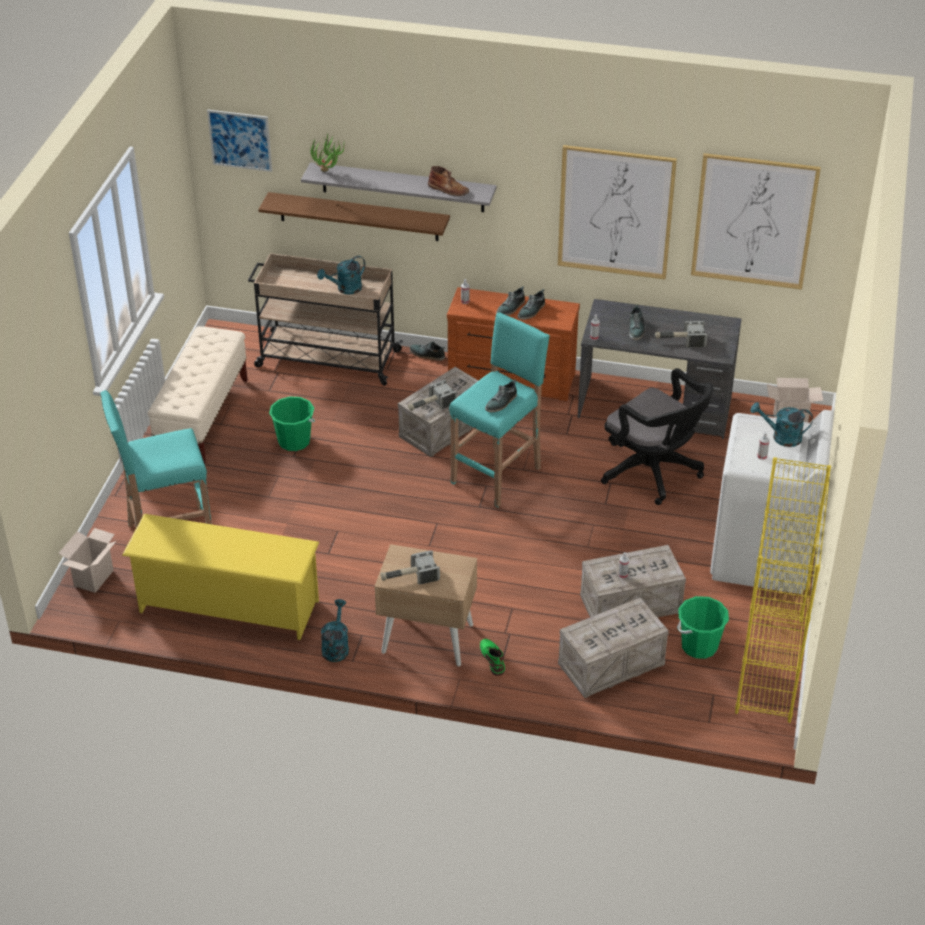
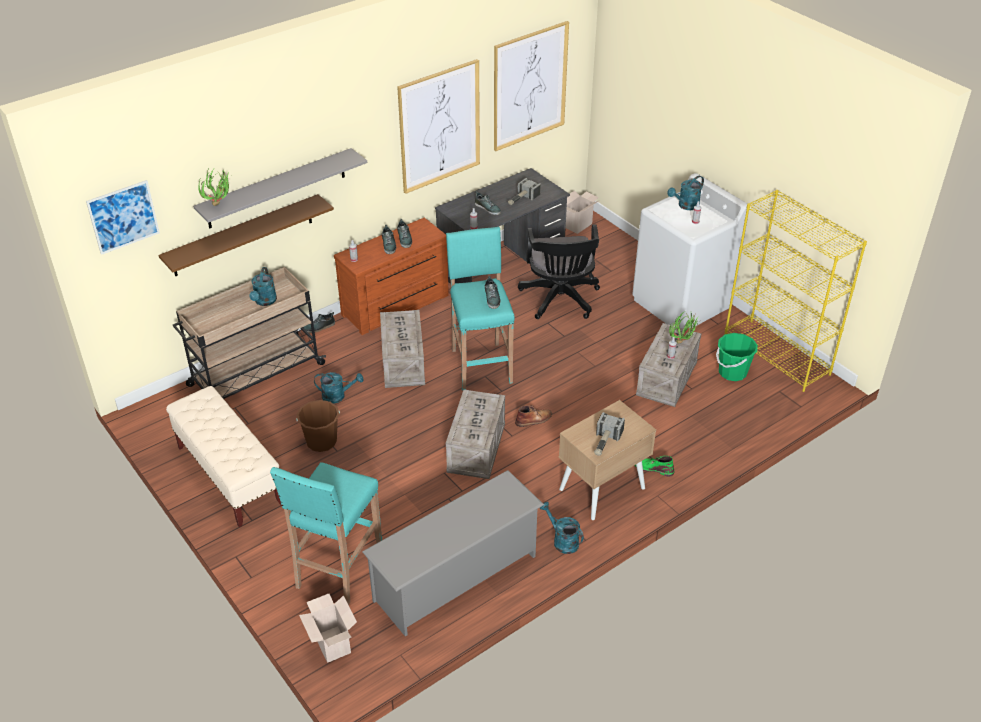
camera: 50 degrees left, 0 degrees up
(228, 606) = (456, 578): yellow shoe rack -> grey shoe rack
(294, 441) = (321, 441): green bucket -> brown bucket
(357, 417) = (338, 396): none -> turquoise watering can
(430, 405) = (405, 345): hammer -> none
(448, 189) = (325, 167): brown boot -> brown boot (534, 419)
(610, 665) = (712, 419): crate -> crate (476, 449)
(654, 473) = (560, 300): black office chair -> black office chair turned 90 degrees clockwise
(655, 573) = (683, 342): none -> potted plant

